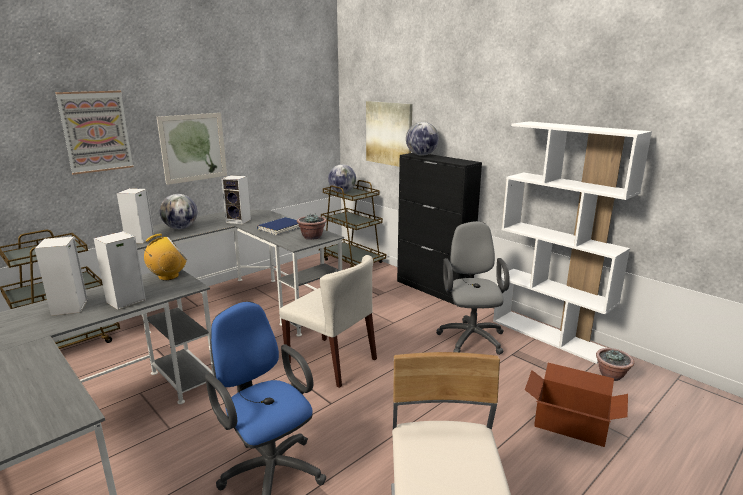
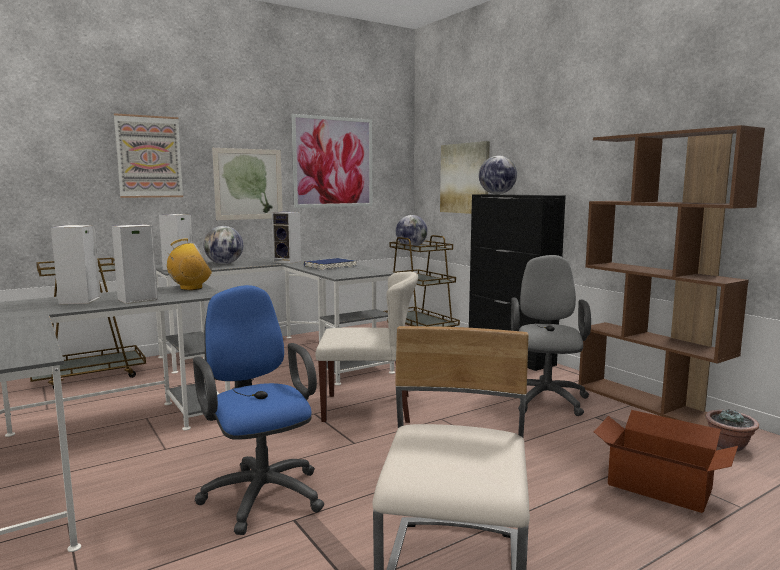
camera: 10 degrees right, 10 degrees down
(269, 119) = (333, 162): none -> picture
(312, 237) = (361, 272): potted plant -> none
(332, 361) = (368, 407): beige chair -> beige chair turned 45 degrees counterclockwise
(549, 335) = (650, 403): white bookcase -> brown bookcase

